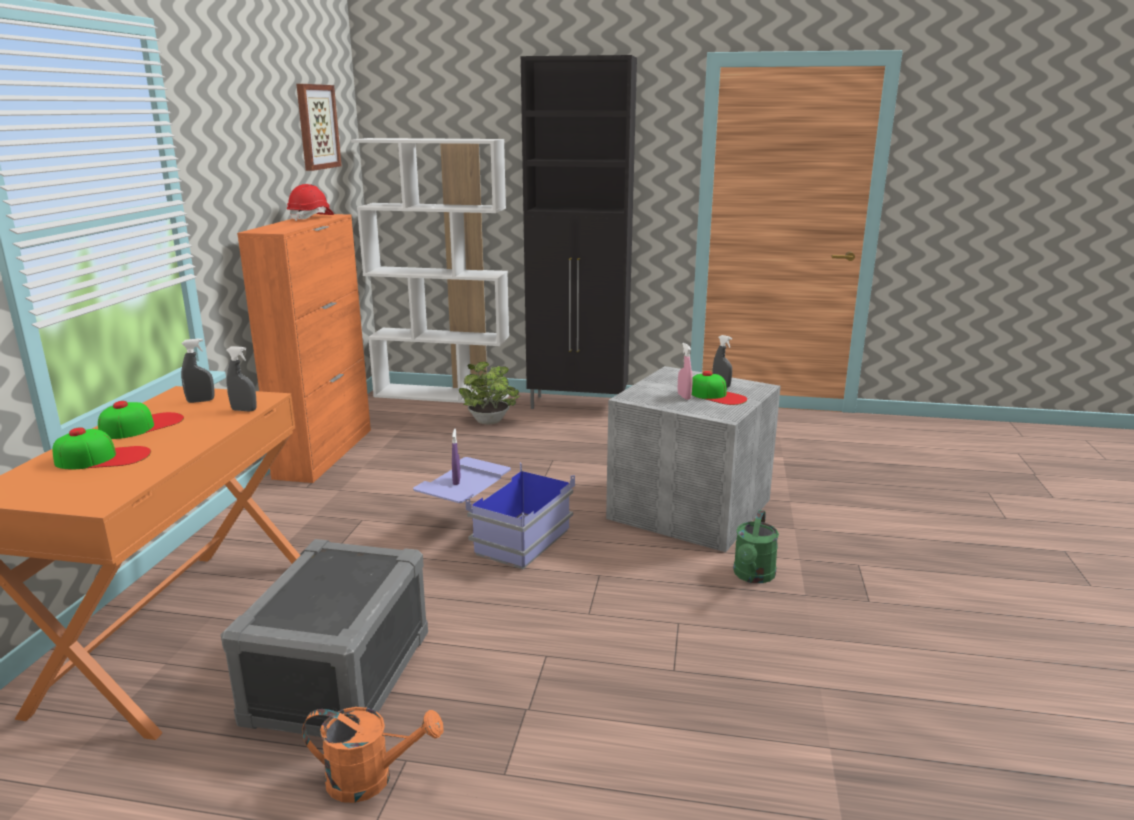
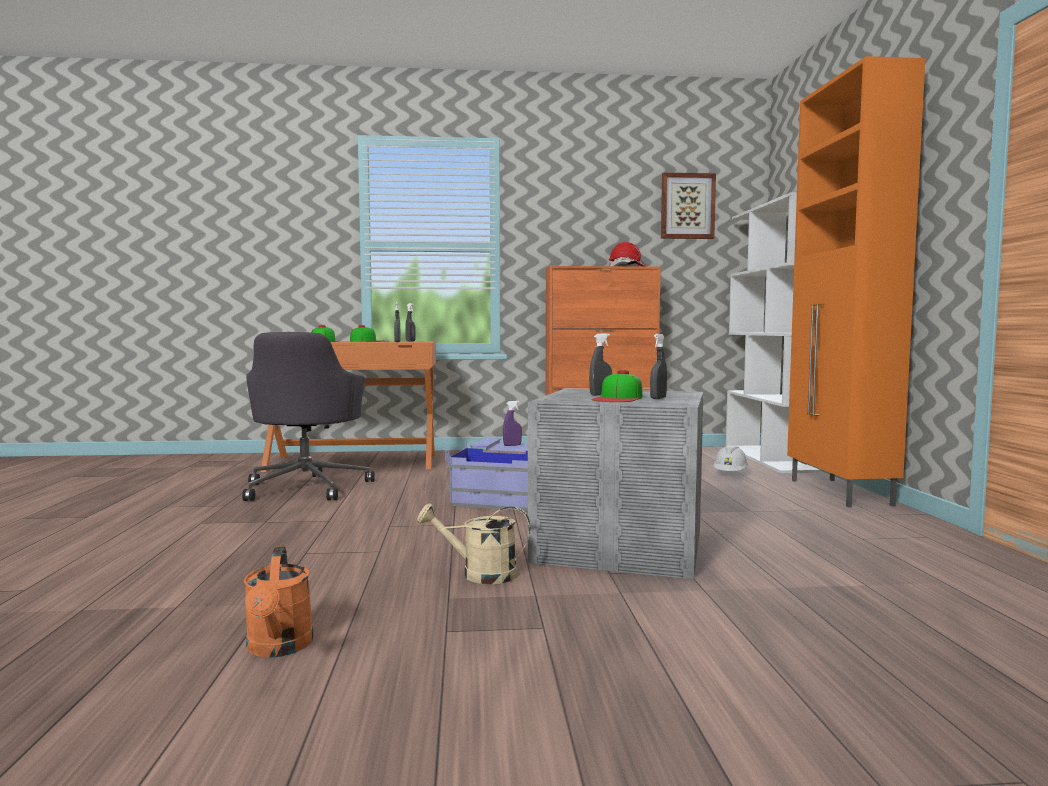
camera: 75 degrees right, 15 degrees down
(340, 678) = (307, 487): grey storage box -> grey office chair
(371, 779) = (211, 502): orange watering can -> orange watering can (279, 648)
(490, 422) = (730, 474): potted plant -> white hard hat
(579, 405) = (839, 493): black cabinet -> orange cabinet
(684, 396) = (600, 394): pink spray bottle -> grey spray bottle
(753, 576) = (479, 574): green watering can -> beige watering can

